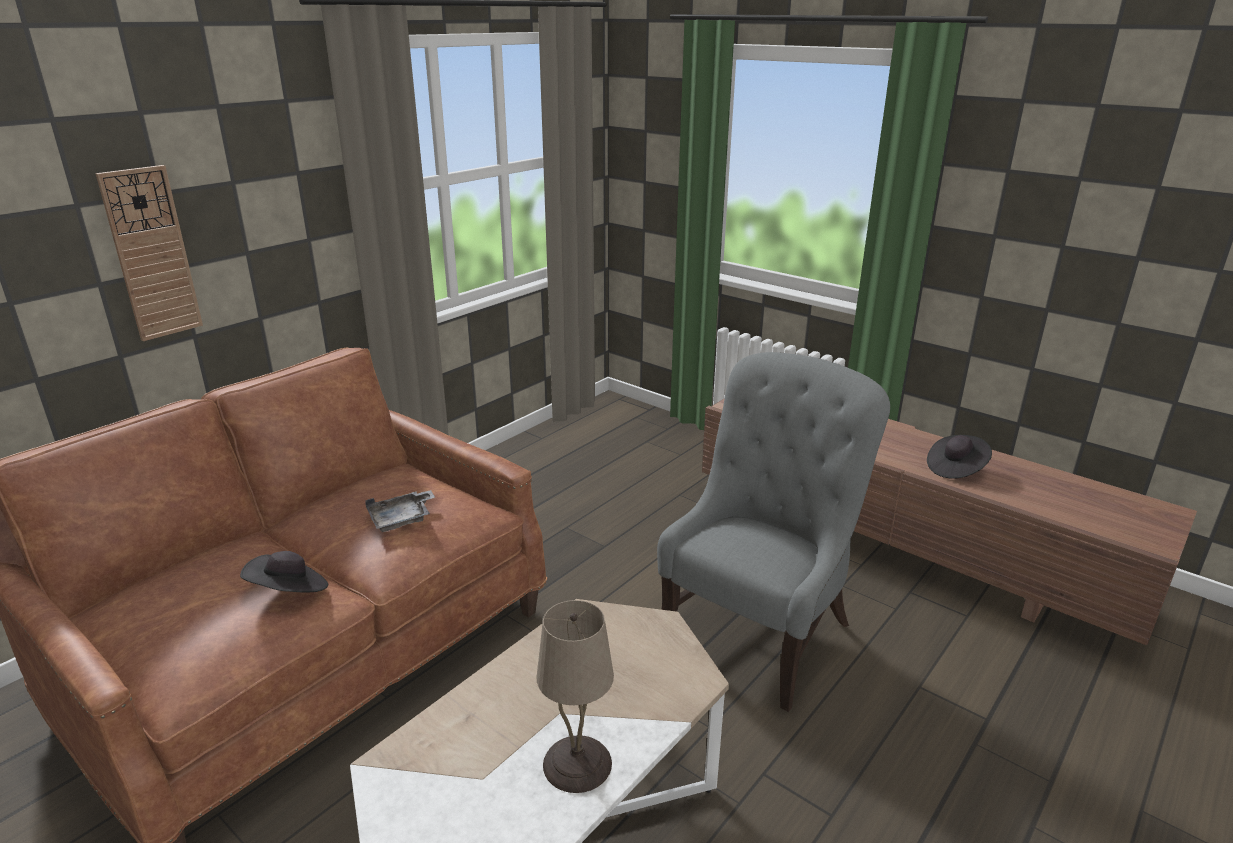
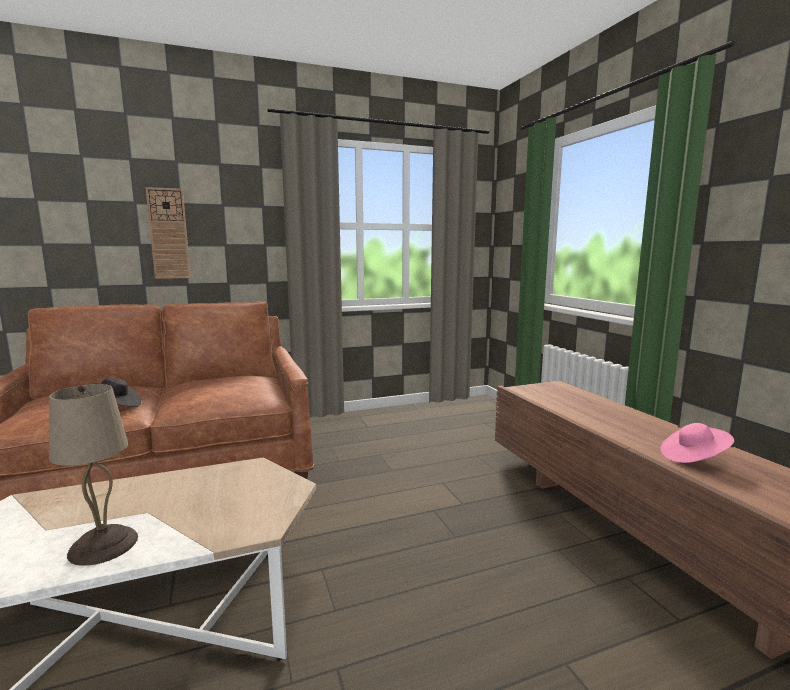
camera: 30 degrees right, 15 degrees down
(402, 519) = (217, 390): grey tray -> none
(758, 633) = (446, 558): grey armchair -> none
(956, 468) = (693, 458): black hat -> pink hat

